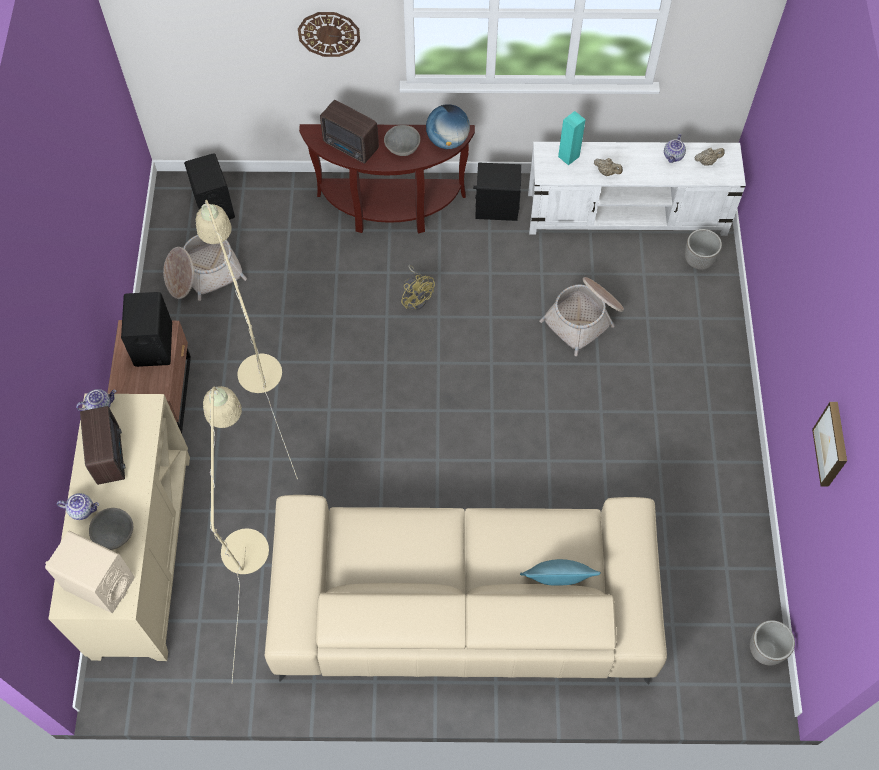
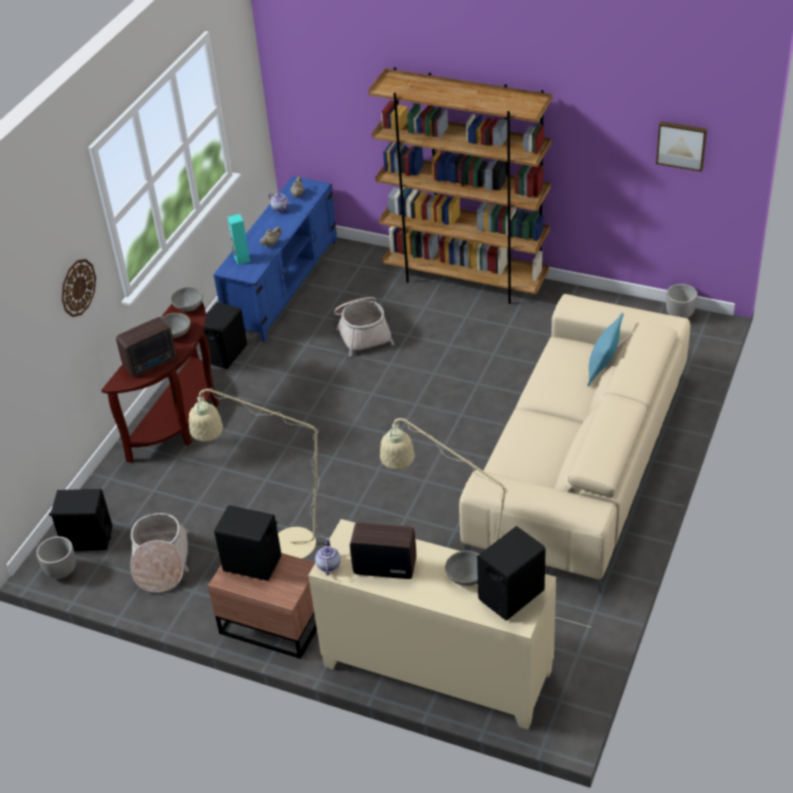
camera: 65 degrees left, 20 degrees down
(82, 509) = (430, 595): teapot -> none
(99, 583) = (511, 595): beige speaker -> black speaker
(416, 297) = (280, 423): yellow fan -> none
(447, 141) = (188, 306): globe -> grey bowl
(627, 214) = (283, 284): white tv stand -> blue tv stand
(698, 261) = (350, 261): planter -> planter (62, 572)
(720, 390) = (466, 279): none -> brown bookcase
(833, 444) = (600, 145): picture -> picture (681, 145)

